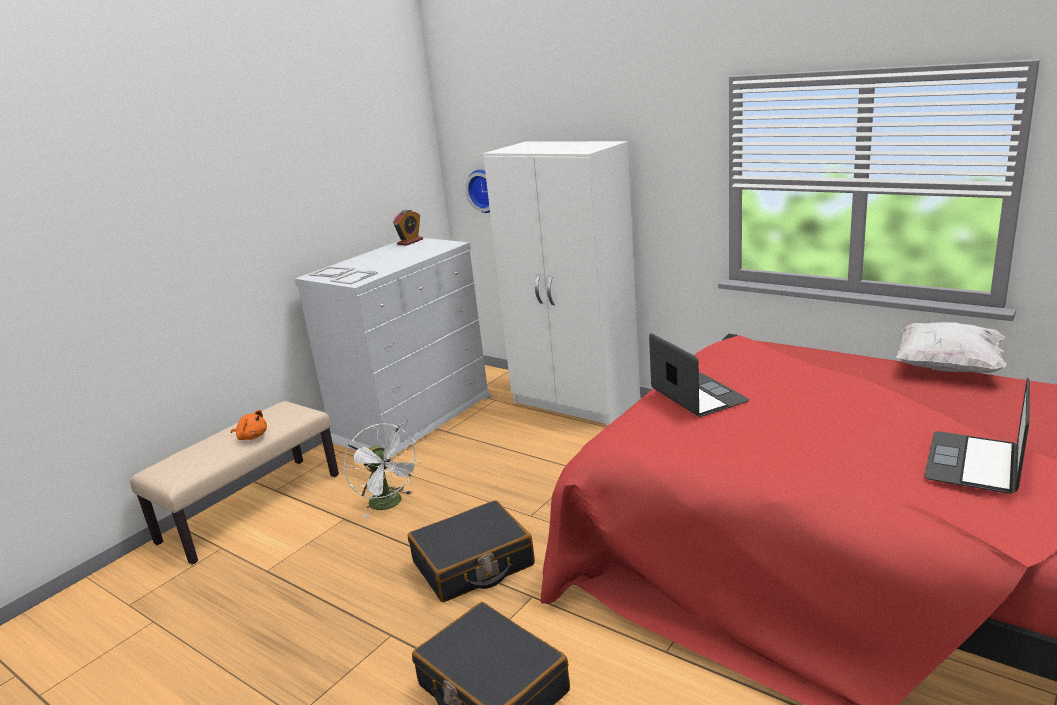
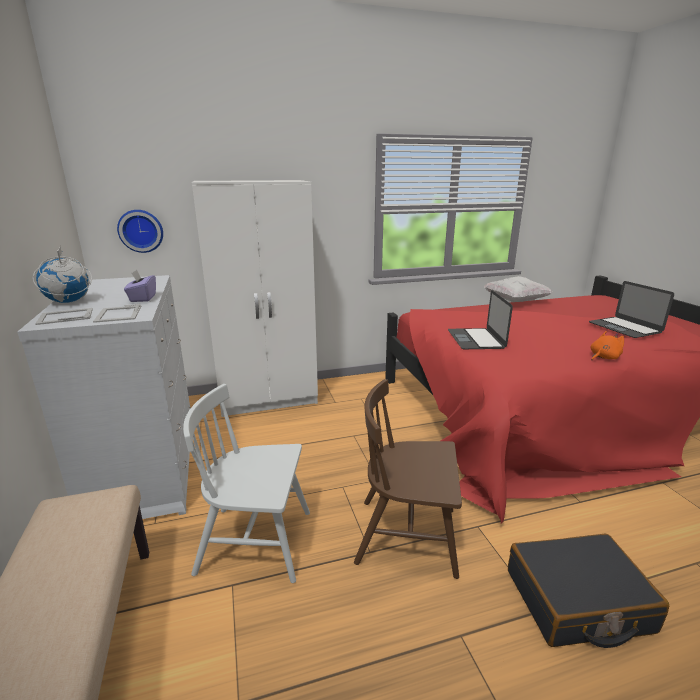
camera: 55 degrees left, 0 degrees up
(252, 436) = (87, 556): orange plush toy -> orange plush toy (603, 357)
(358, 259) = (68, 302): none -> globe
(390, 504) = (256, 542): white fan -> white chair
(396, 265) = (142, 298): none -> purple tissue box
(410, 242) = (94, 283): alarm clock -> none
(473, 564) = (407, 536): black suitcase -> brown chair
(698, 395) = (476, 339): laptop -> laptop turned 105 degrees counterclockwise

